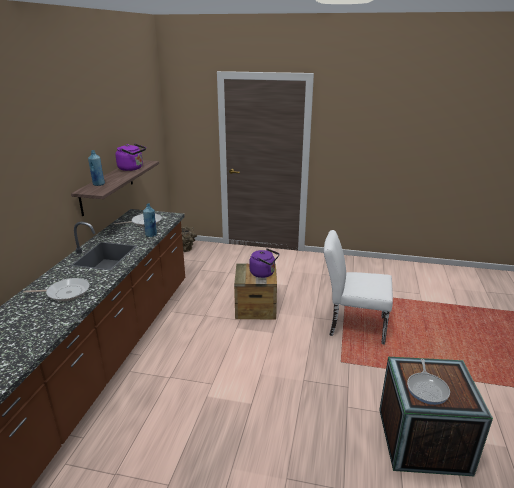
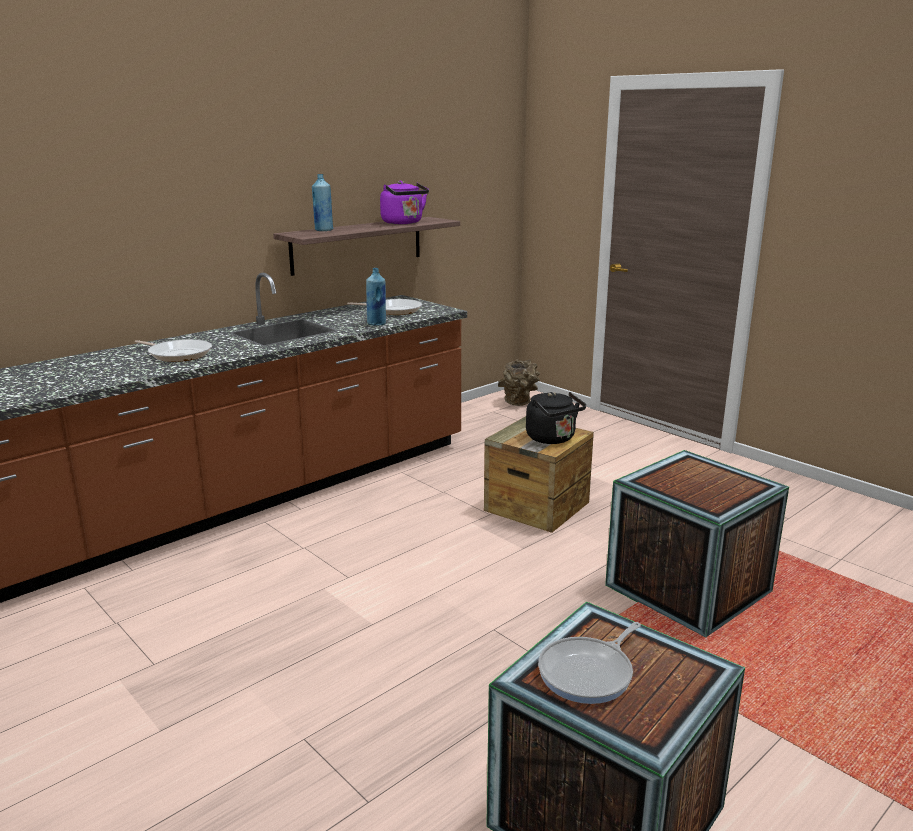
camera: 35 degrees right, 5 degrees down
(264, 273) = (553, 439): purple kettle -> black kettle
(352, 325) = (688, 588): white chair -> crate

